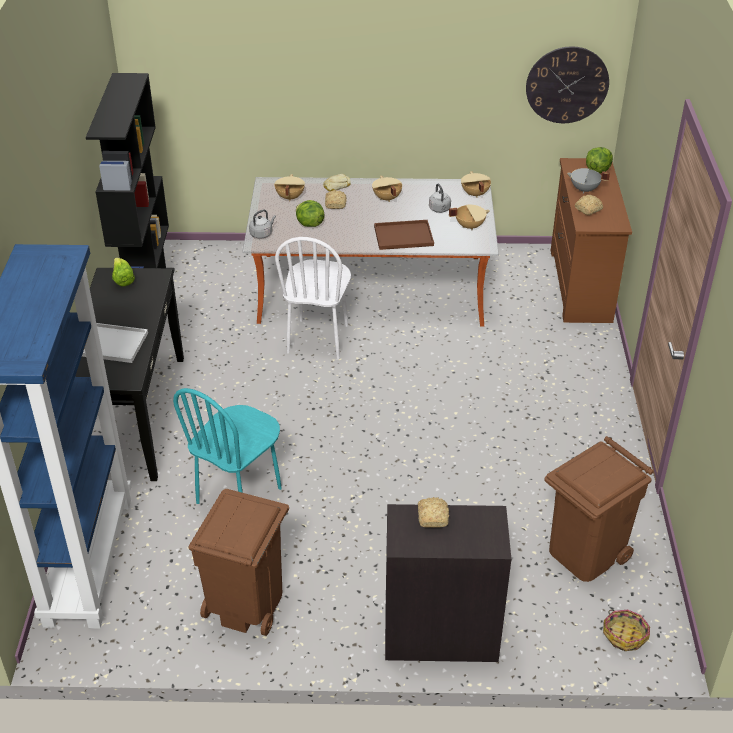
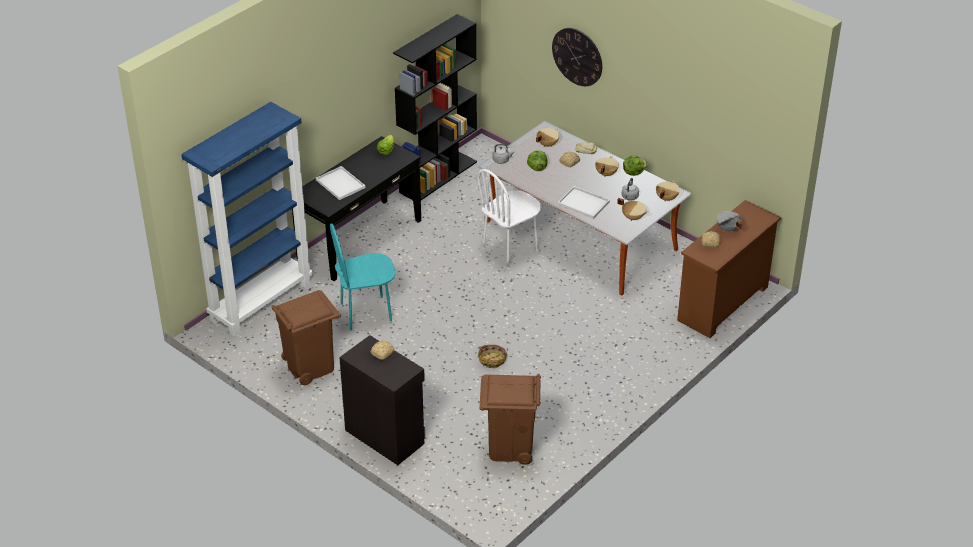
camera: 40 degrees right, 0 degrees up
(402, 236) = (582, 203): brown tray -> white tray
(567, 85) = (755, 146): wall clock -> wall clock (577, 56)
(597, 170) = (758, 220): lettuce -> lettuce (633, 172)
(625, 635) = (477, 494): basket -> basket (492, 359)

